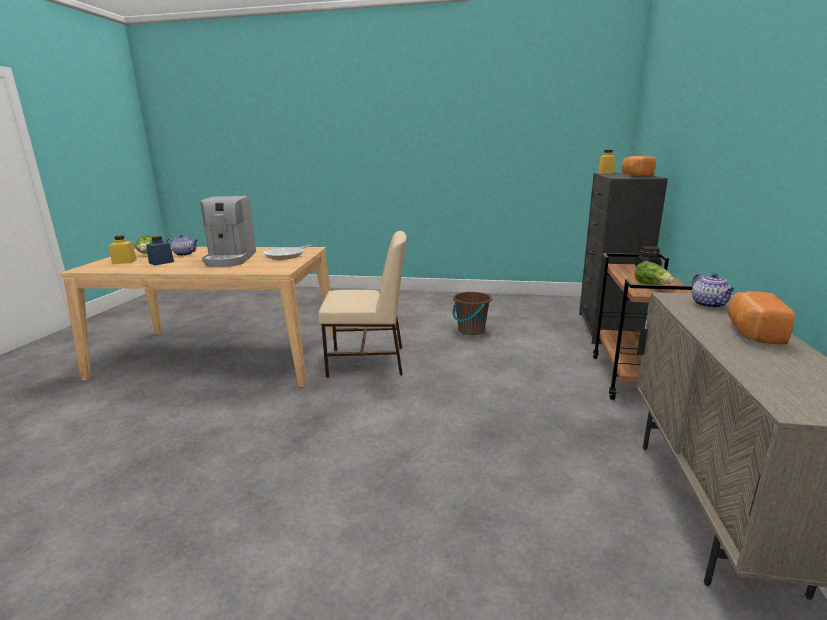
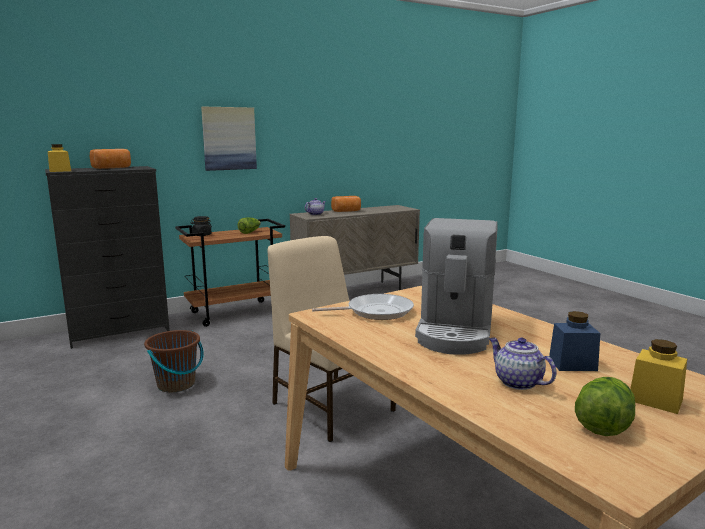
camera: 130 degrees left, 5 degrees down
(230, 259) = (455, 331): coffee machine -> coffee machine turned 150 degrees clockwise
(722, 148) = (229, 138): none -> picture

